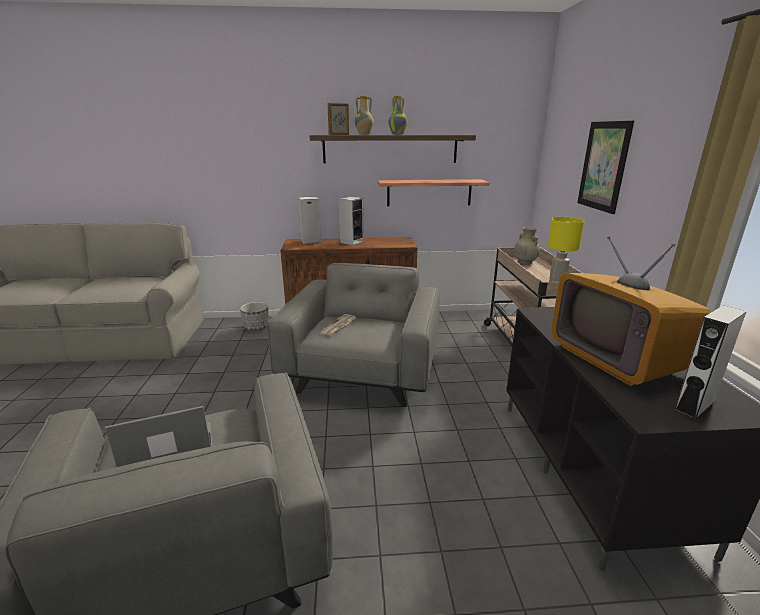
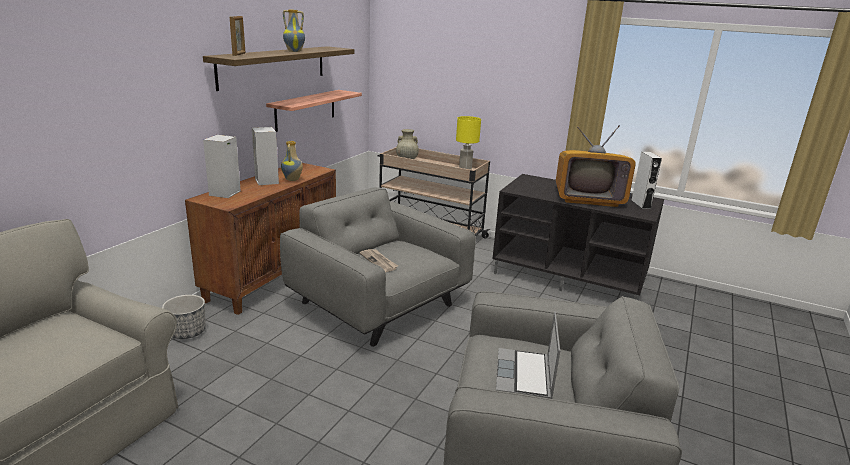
camera: 60 degrees left, 0 degrees up
(364, 134) = (264, 53): vase -> vase (293, 179)
(603, 166) = (470, 74): picture -> none

